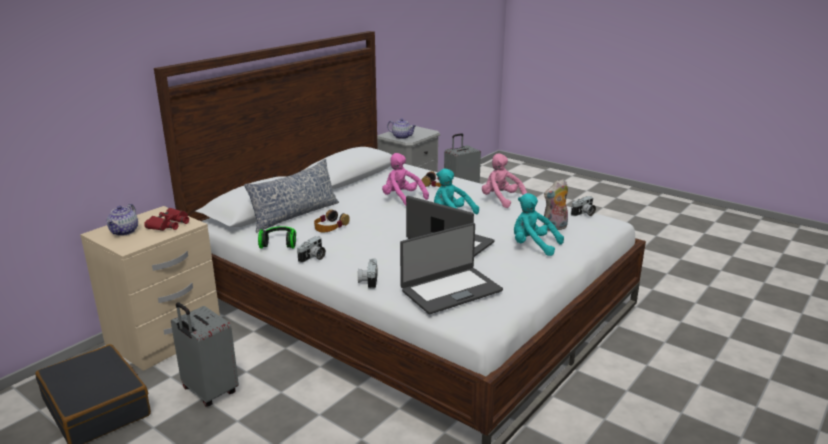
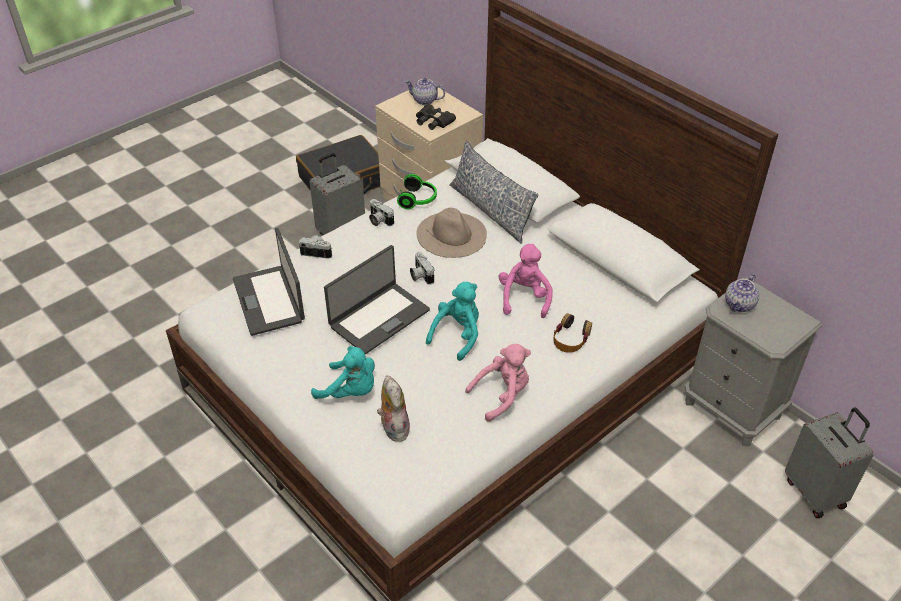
camera: 100 degrees right, 20 degrees up
(169, 224) = (434, 121): red binoculars -> black binoculars
(330, 226) = (452, 234): headphones -> beige hat
(402, 199) = (524, 298): pink plush toy -> pink plush toy turned 45 degrees counterclockwise
(533, 246) = (350, 391): turquoise plush toy -> turquoise plush toy turned 75 degrees clockwise
(584, 214) = (431, 475): camera -> camera (420, 275)

